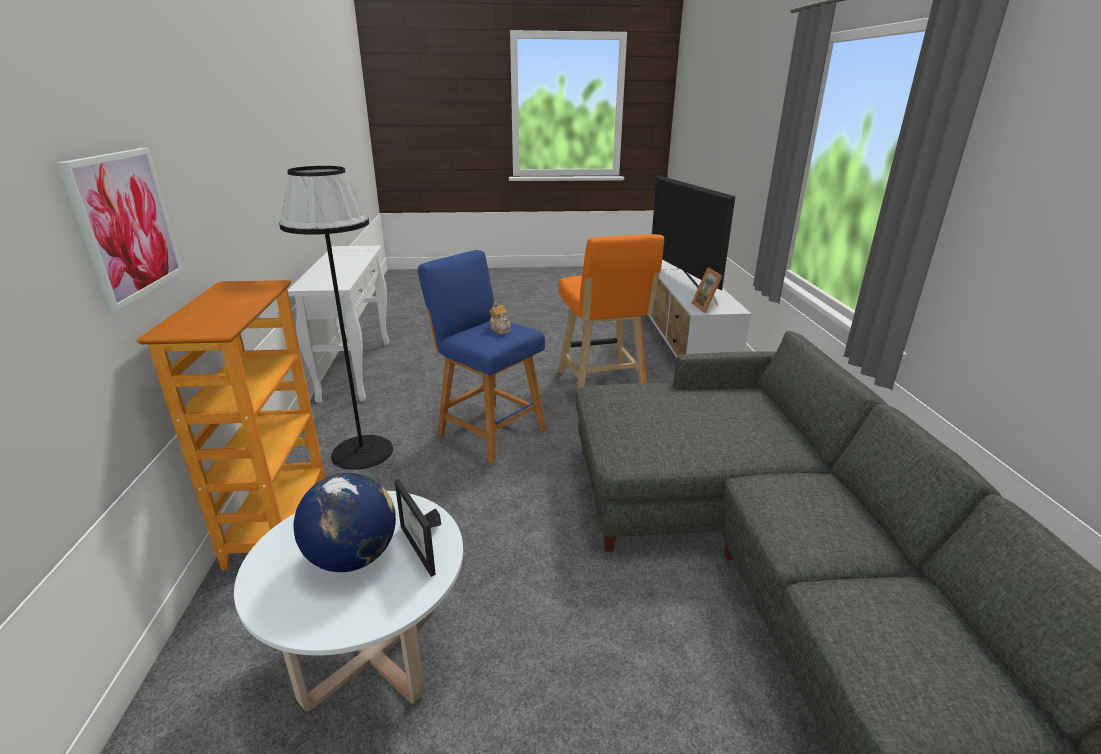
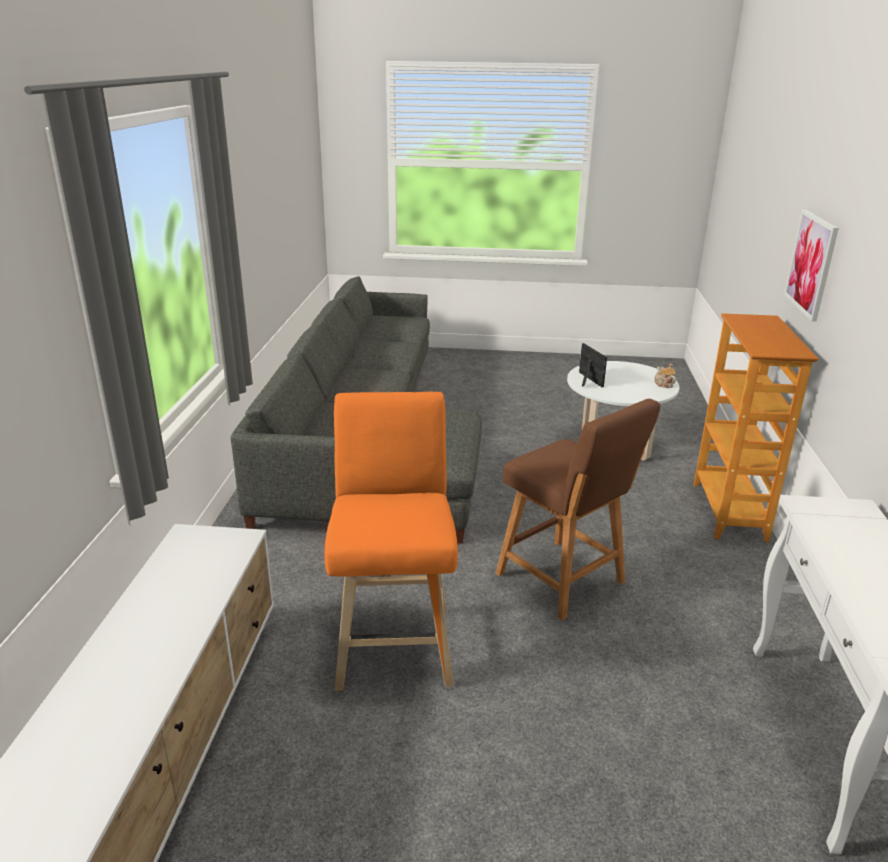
camera: 170 degrees left, 0 degrees up
(353, 557) = (622, 380): globe -> none
(362, 452) = (701, 568): black floor lamp -> none
(488, 430) = (564, 581): blue stool -> brown stool
(500, 329) = (556, 458): teapot -> teapot (663, 384)
(682, 280) = (157, 645): television -> none
(707, 307) = (221, 543): picture frame -> none

